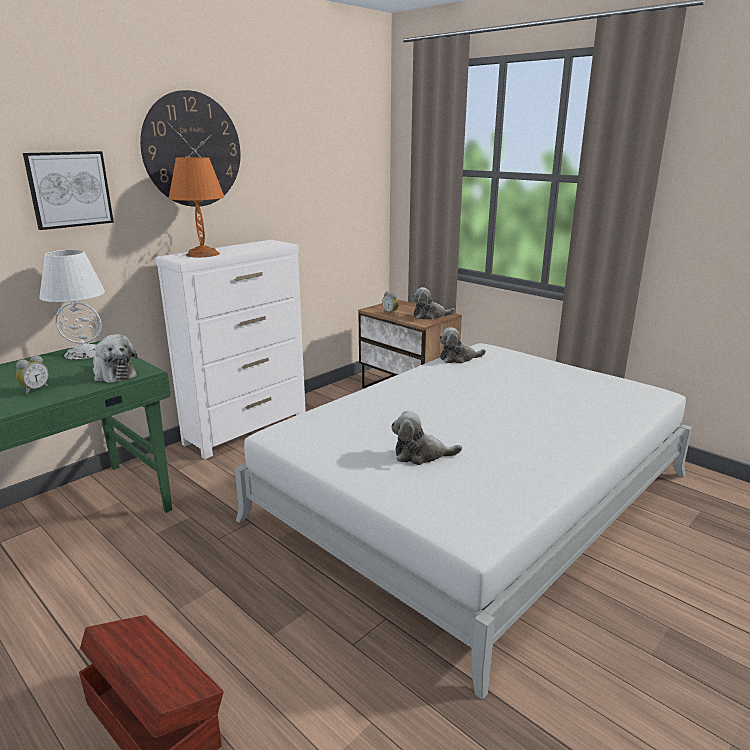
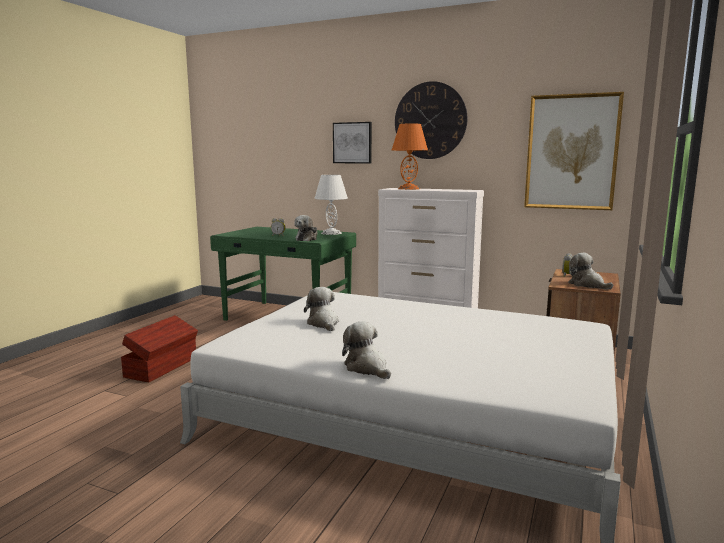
camera: 70 degrees right, 10 degrees down
(337, 186) = (571, 152): none -> picture
(458, 358) = (535, 318): plush toy -> plush toy (367, 368)

